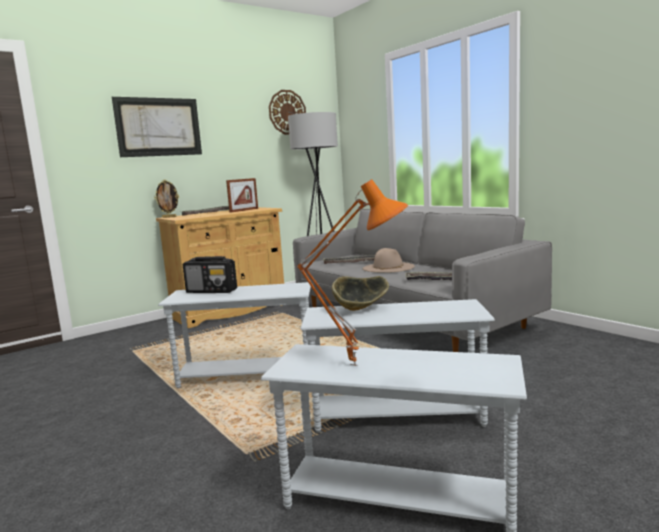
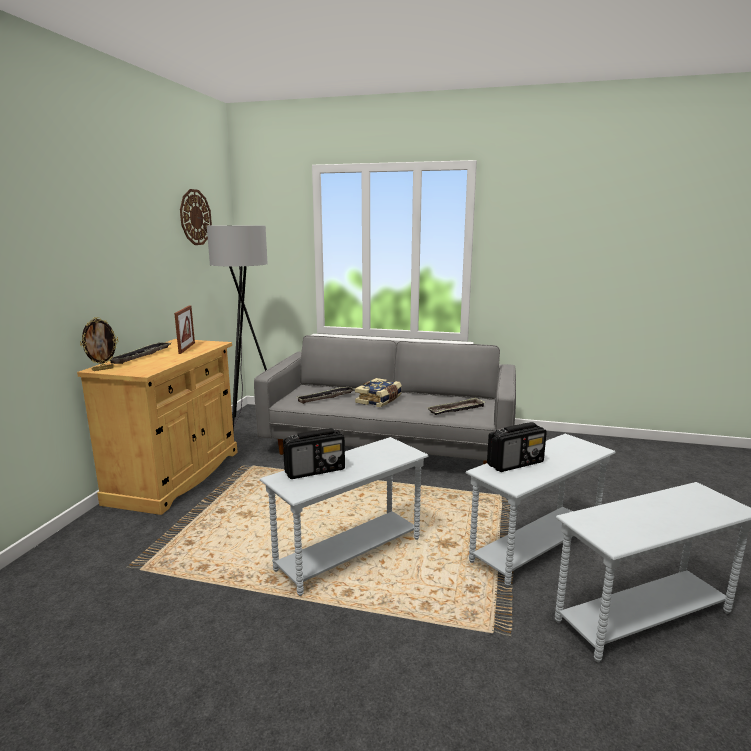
camera: 40 degrees left, 5 degrees up
(159, 127) = (71, 239): picture -> none
(355, 364) = (641, 521): orange table lamp -> none
(360, 309) = (515, 463): bowl -> radio
(388, 267) = (379, 400): beige hat -> book

